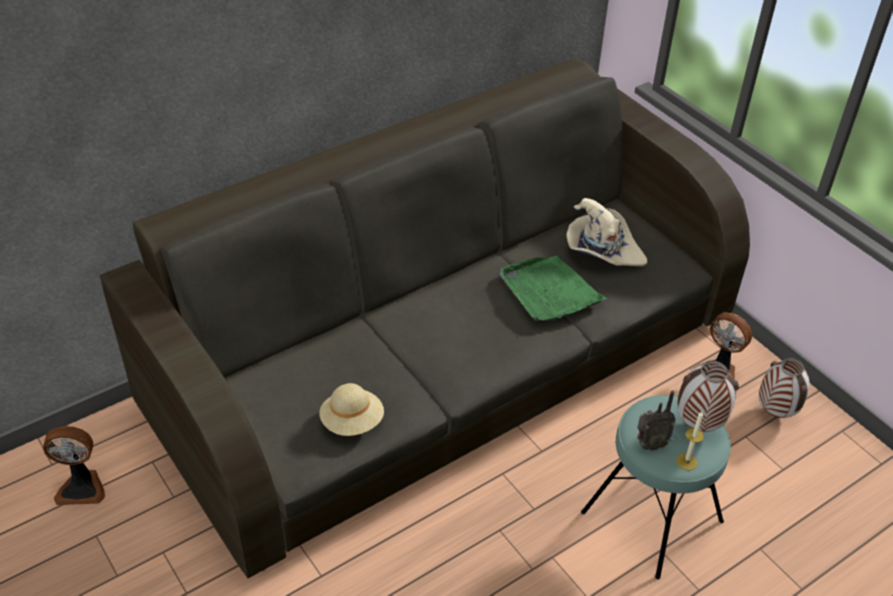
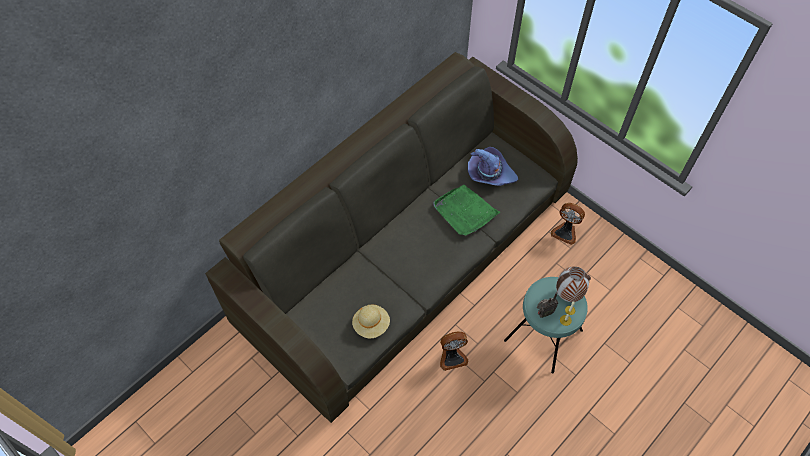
camera: 10 degrees left, 15 degrees up
(82, 487) = (215, 383): fan -> fan (452, 357)
(602, 249) = (490, 173): beige hat -> purple hat
(776, 412) = (602, 253): vase -> none

